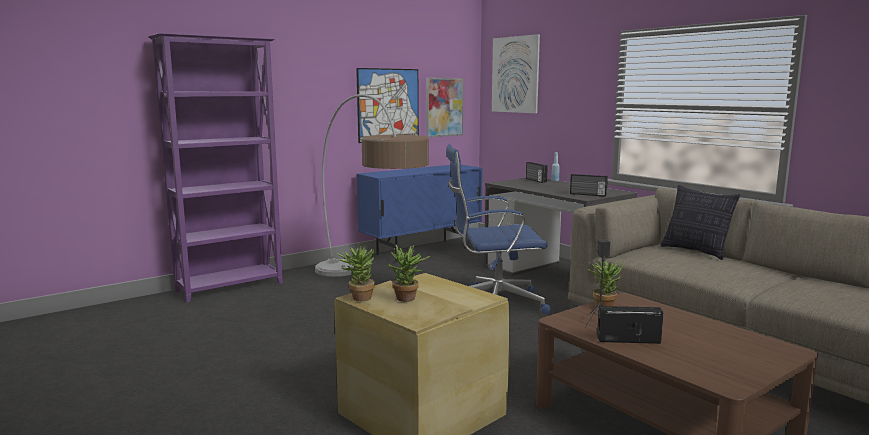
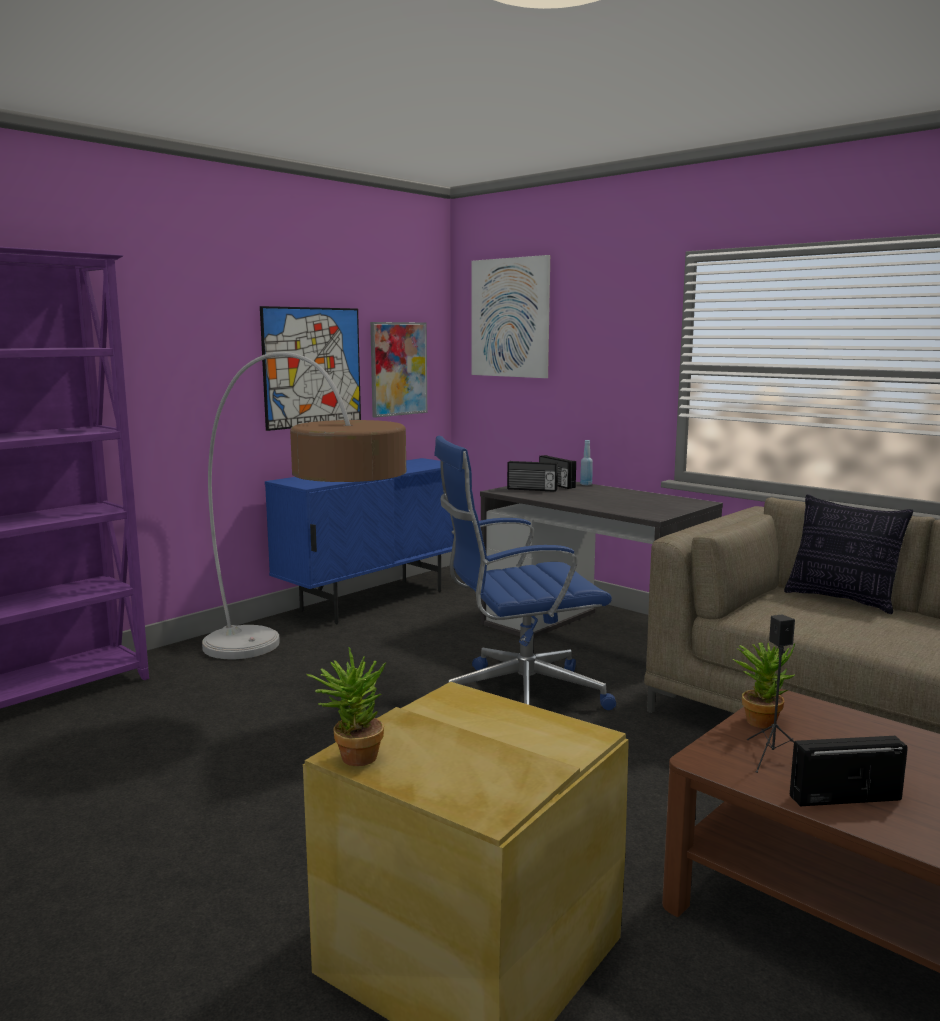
camera: 10 degrees left, 0 degrees up
(408, 299) = (450, 755): potted plant -> none
(588, 194) = (654, 509): radio -> radio (532, 489)

